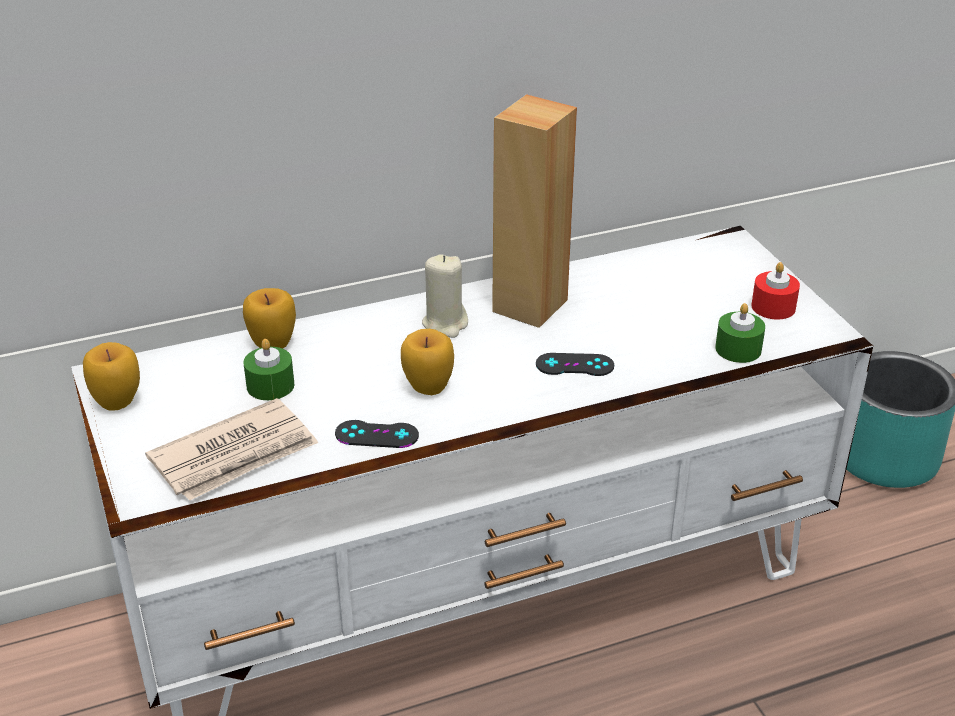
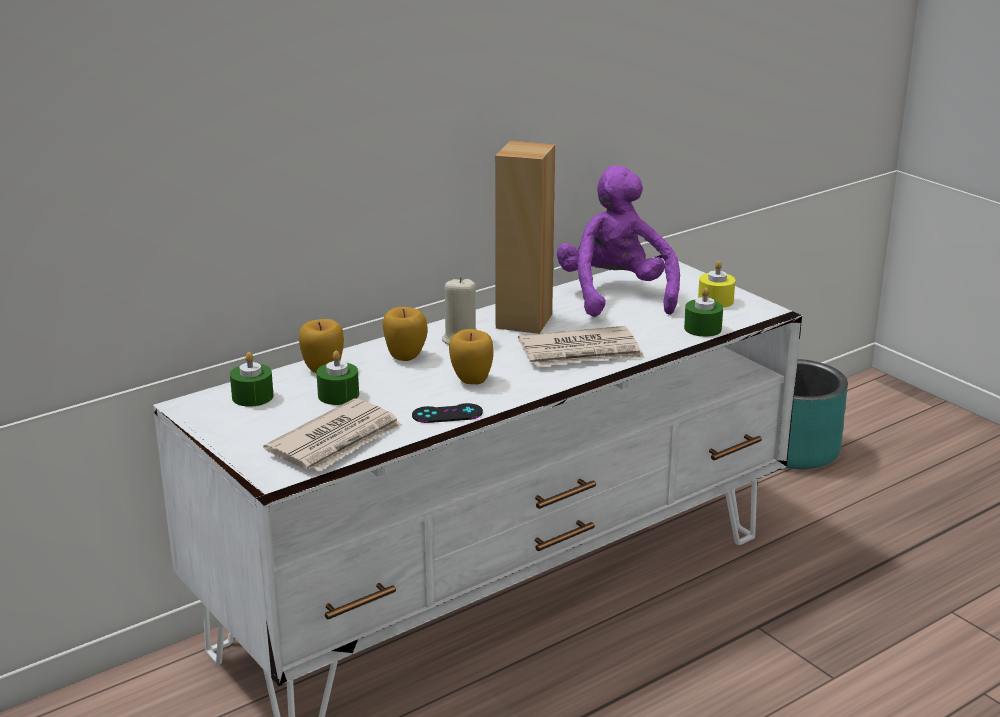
camera: 15 degrees left, 10 degrees down
(118, 402) = (211, 421): apple -> apple (405, 356)
(178, 373) = (252, 397): none -> green candle
(574, 365) = (581, 353): black game controller -> newspaper
(655, 281) = (615, 295): none -> purple plush toy
(773, 307) = (715, 300): red candle -> yellow candle

